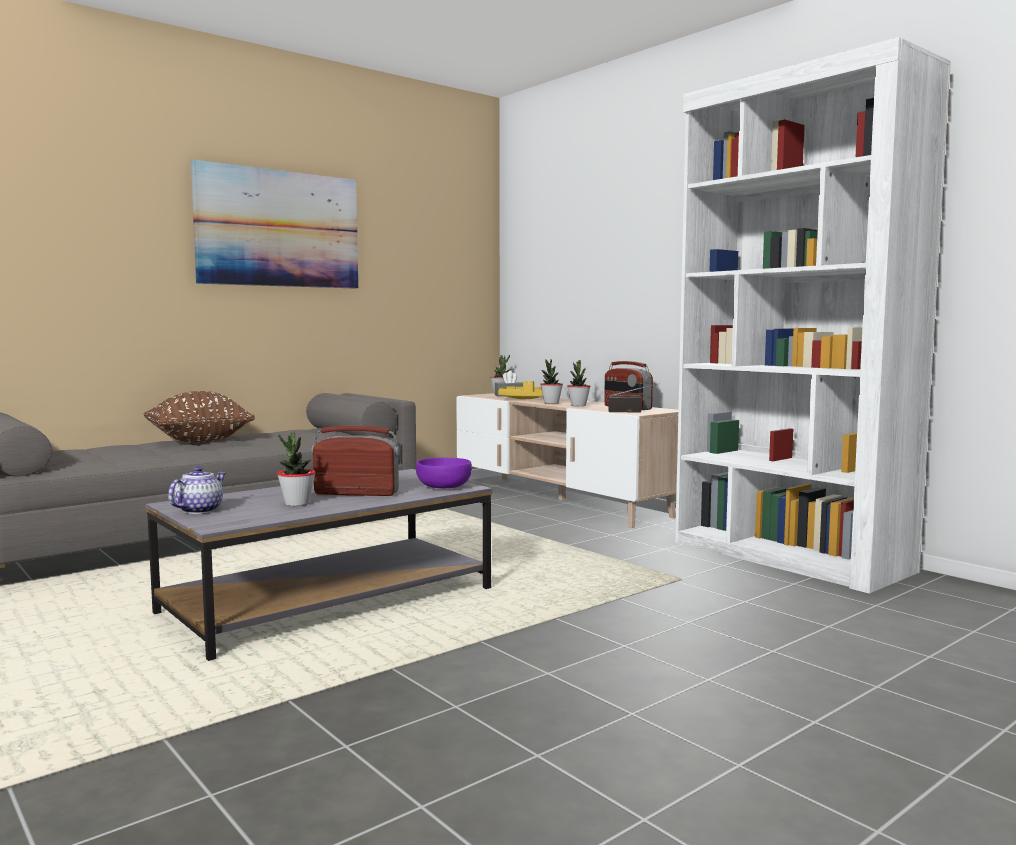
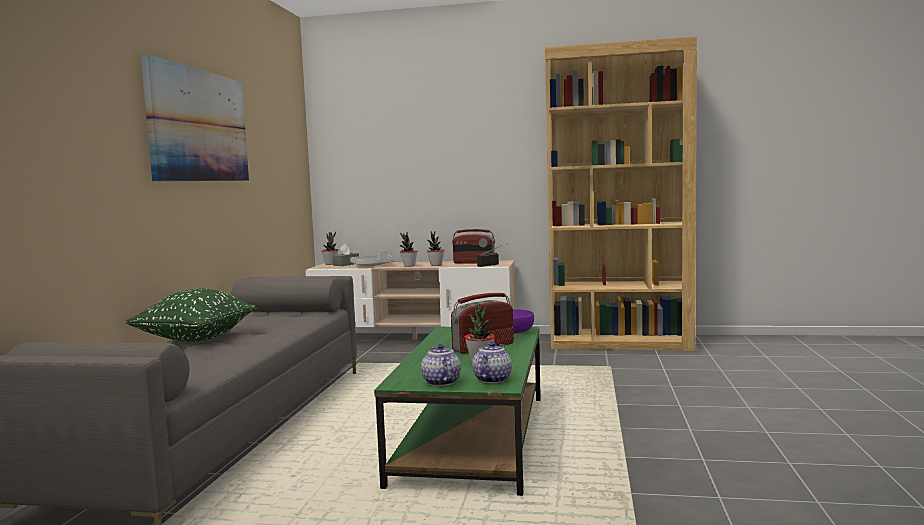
camera: 40 degrees left, 0 degrees up
(199, 440) = (196, 339): brown pillow -> green pillow
(236, 518) = (492, 379): none -> teapot
(328, 601) = (472, 438): grey coffee table -> green coffee table
(524, 399) = (372, 265): yellow tray -> grey tray
(789, 557) = (620, 342): white bookcase -> brown bookcase

